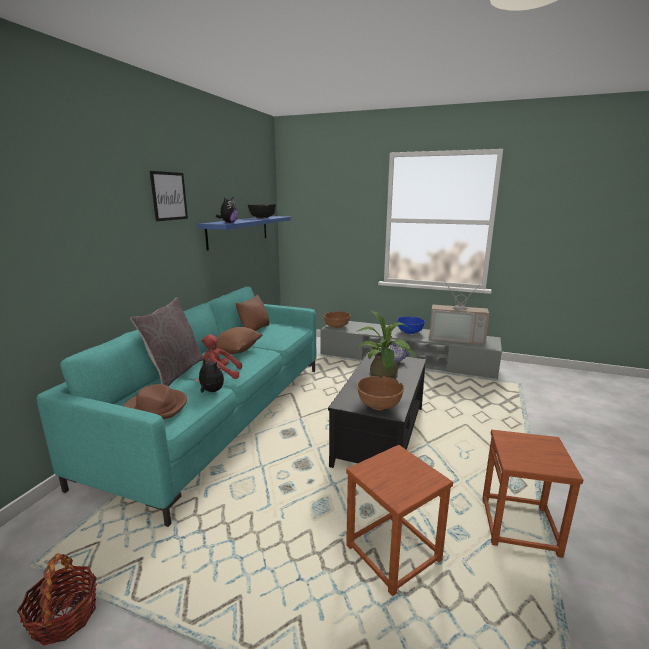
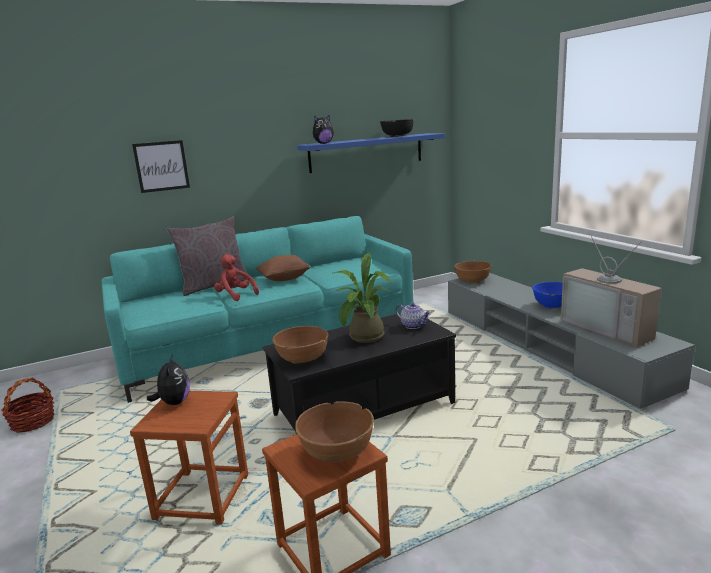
camera: 45 degrees right, 0 degrees up
(157, 407) = (155, 306): brown hat -> none
(169, 196) = (255, 118): picture -> picture (161, 166)
(211, 391) = (205, 306): plush toy -> plush toy (174, 402)
(254, 329) = (340, 263): brown pillow -> none
(539, 448) = (337, 452): none -> brown bowl

